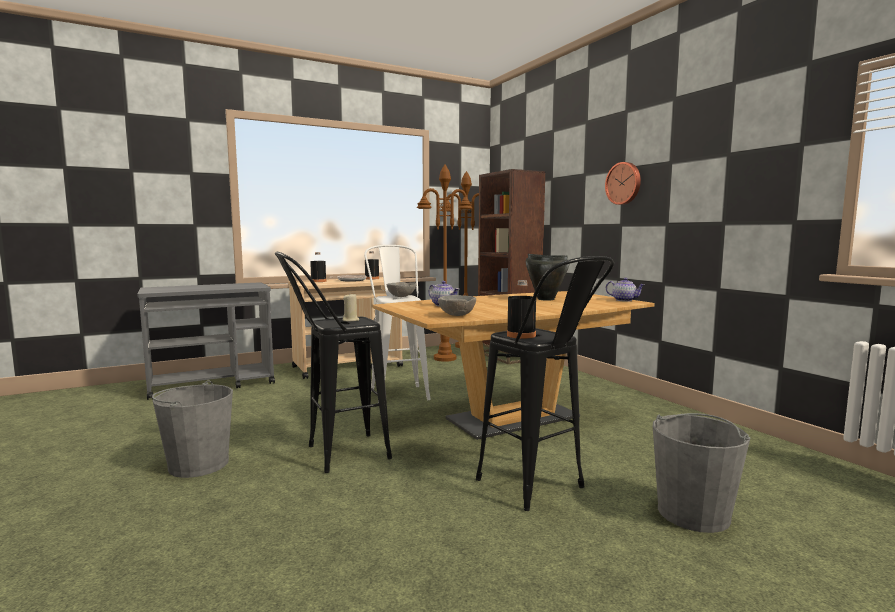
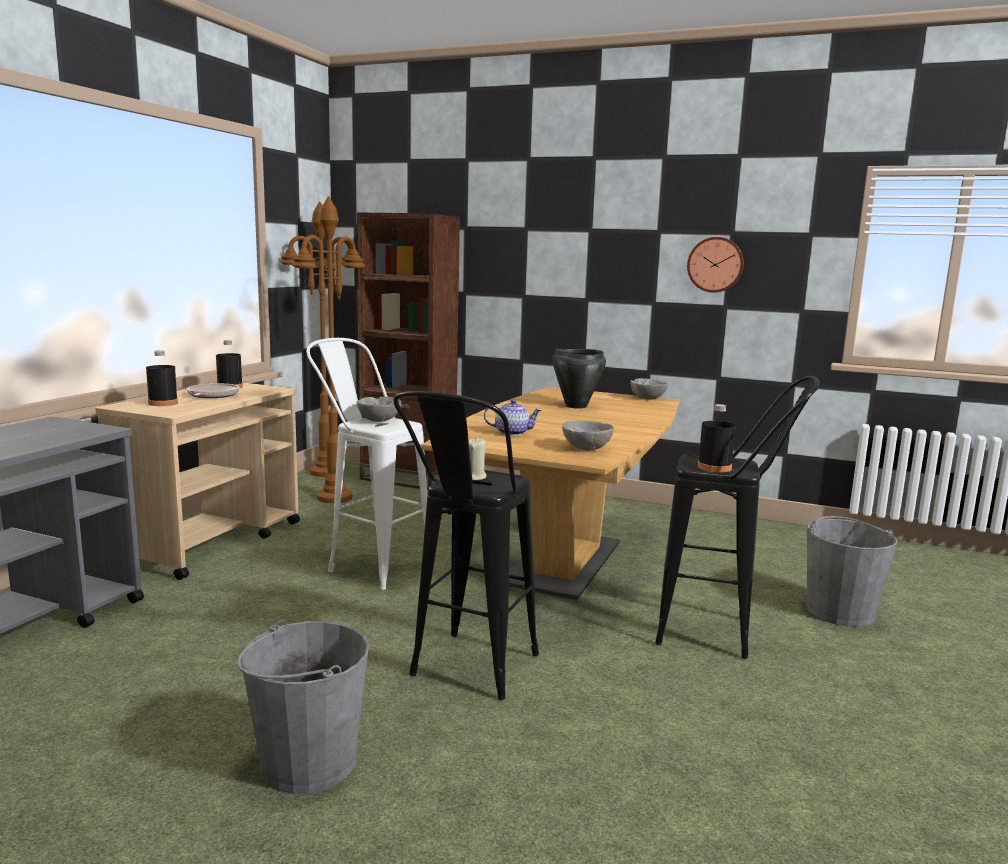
camera: 40 degrees left, 5 degrees up
(624, 183) = (592, 249): wall clock -> wall clock (715, 264)
(624, 300) = (647, 398): teapot -> grey bowl

